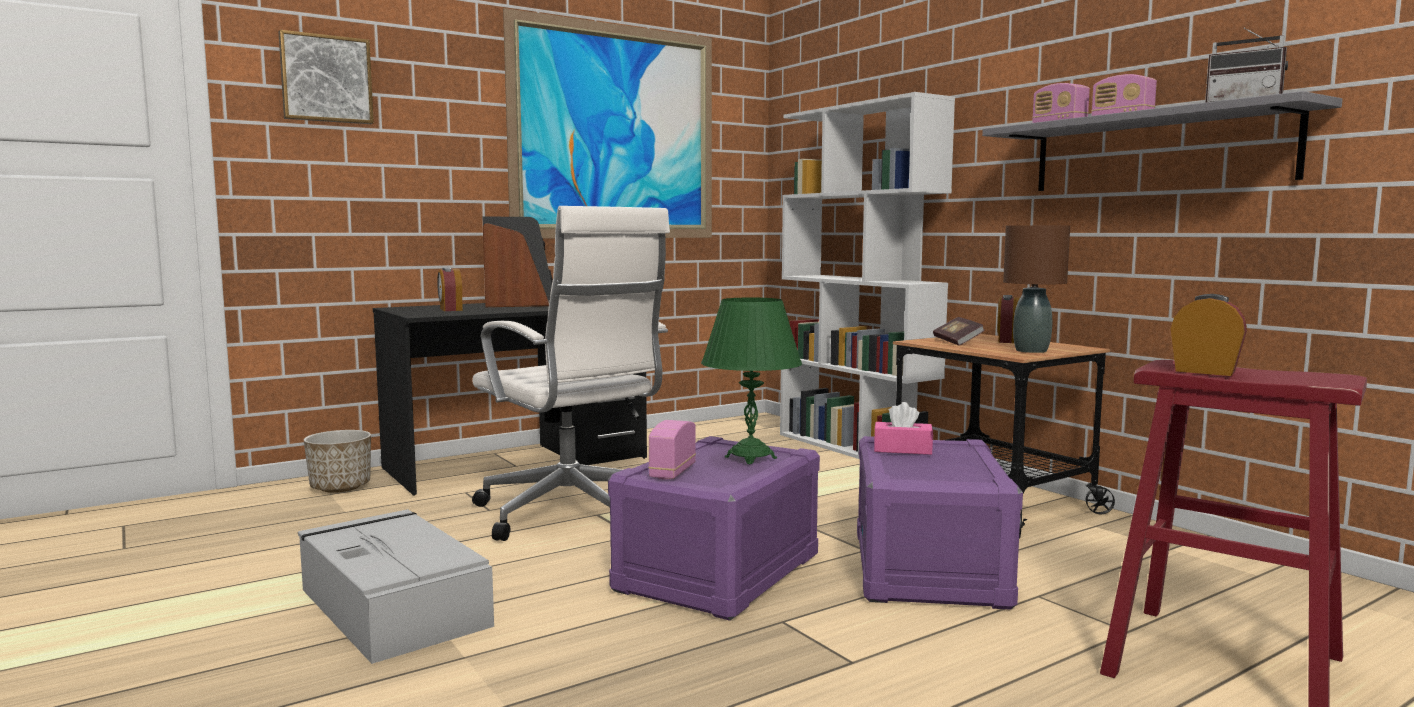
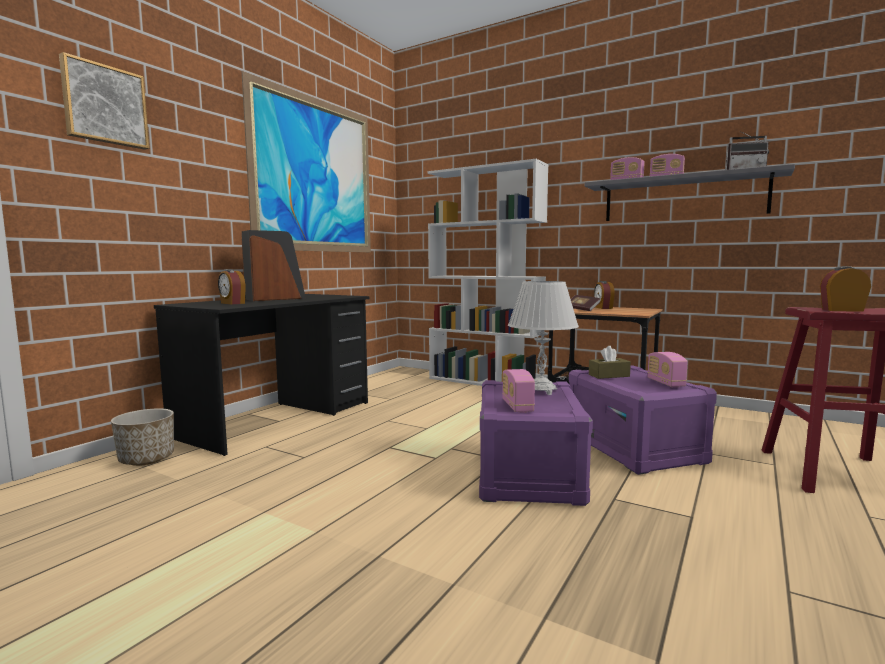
camera: 25 degrees left, 0 degrees up
(392, 606) = (332, 554): grey storage box -> none
(572, 514) = (372, 450): white office chair -> none
(751, 457) = (541, 391): green table lamp -> white table lamp
(902, 449) = (609, 375): pink tissue box -> brown tissue box
(962, 470) = (665, 383): none -> radio
(1031, 350) = (634, 311): brown table lamp -> none

